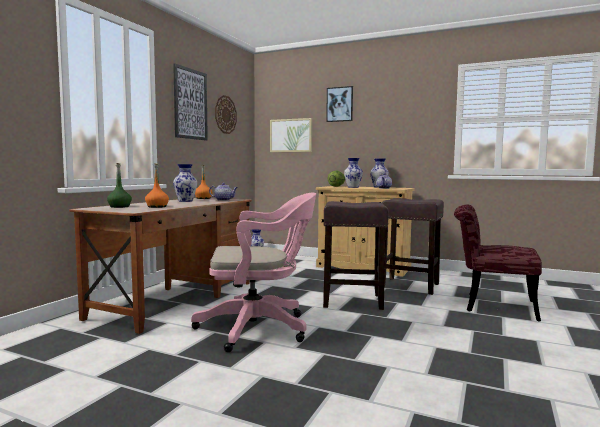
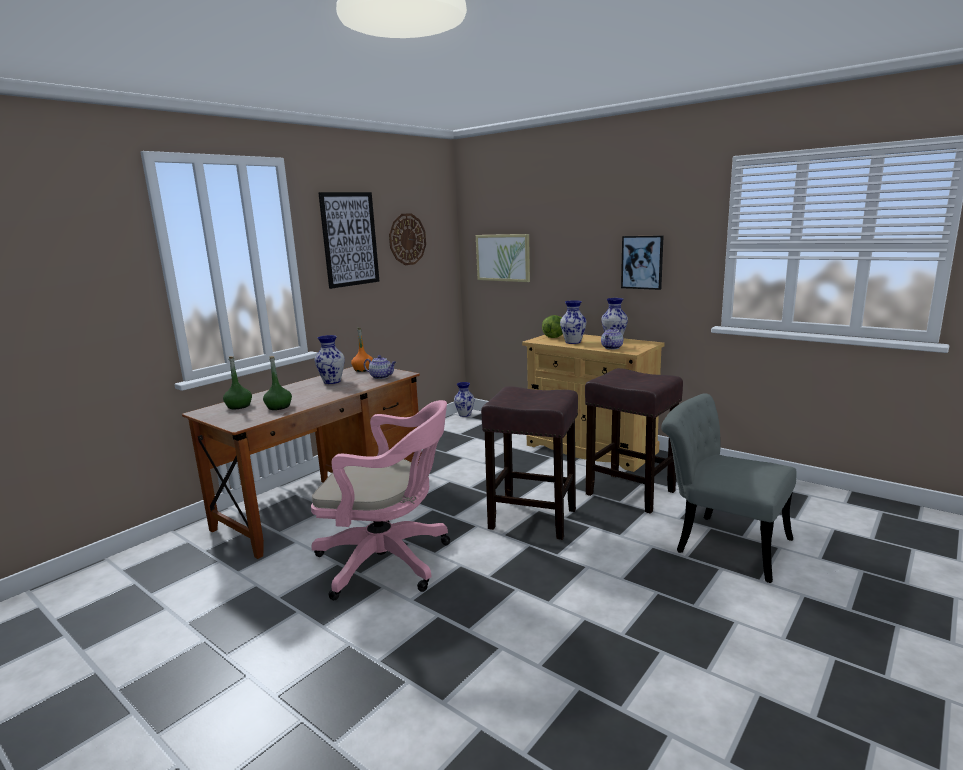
camera: 15 degrees right, 10 degrees up
(157, 207) = (279, 407): orange bottle -> green bottle
(340, 104) = (564, 215): picture -> picture (642, 262)
(491, 305) = (721, 542): red chair -> grey chair

